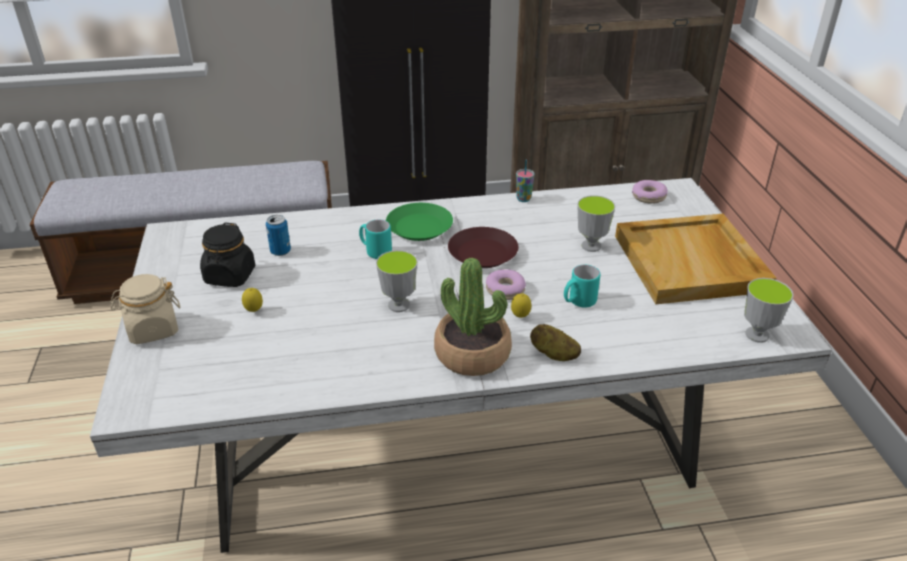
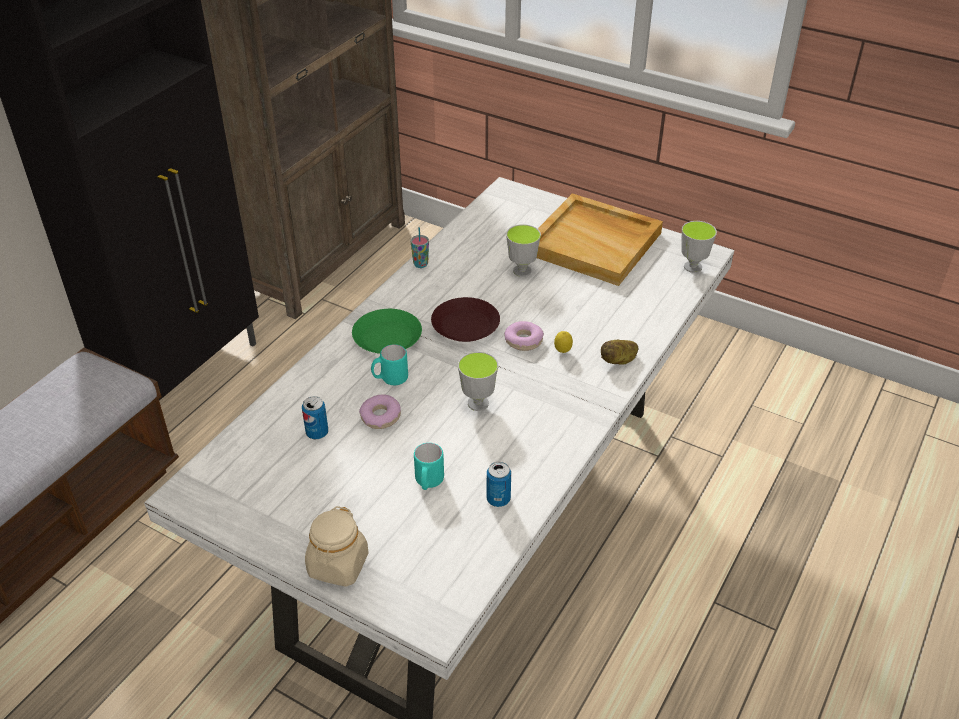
camera: 50 degrees left, 5 degrees up
(230, 276) = (315, 481): black jar -> none
(254, 311) = (388, 489): lemon -> none
(297, 372) = (498, 499): none -> can
(472, 354) = (577, 397): potted plant -> none
(578, 302) = (577, 316): turquoise mug -> turquoise mug (428, 482)
(648, 197) = (497, 209): donut -> donut (380, 417)

